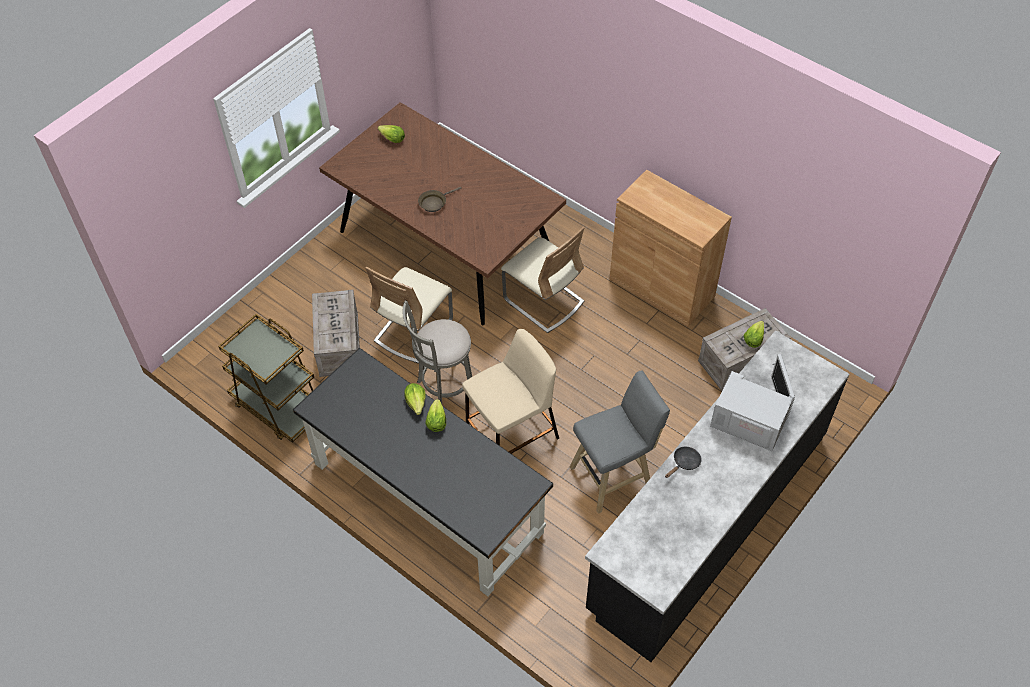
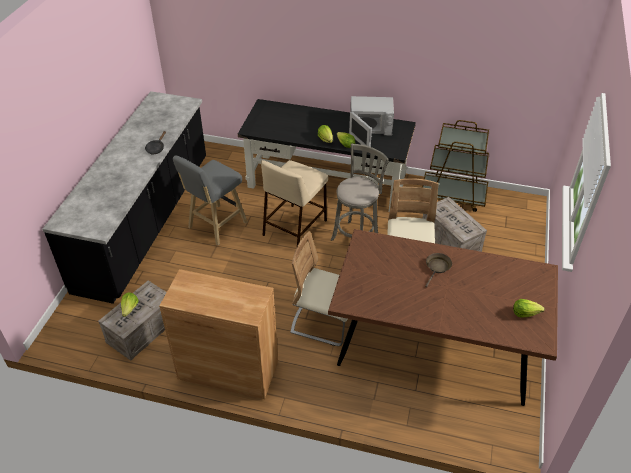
camera: 155 degrees right, 10 degrees down
(751, 420) = (115, 180): white microwave -> white microwave (369, 128)

